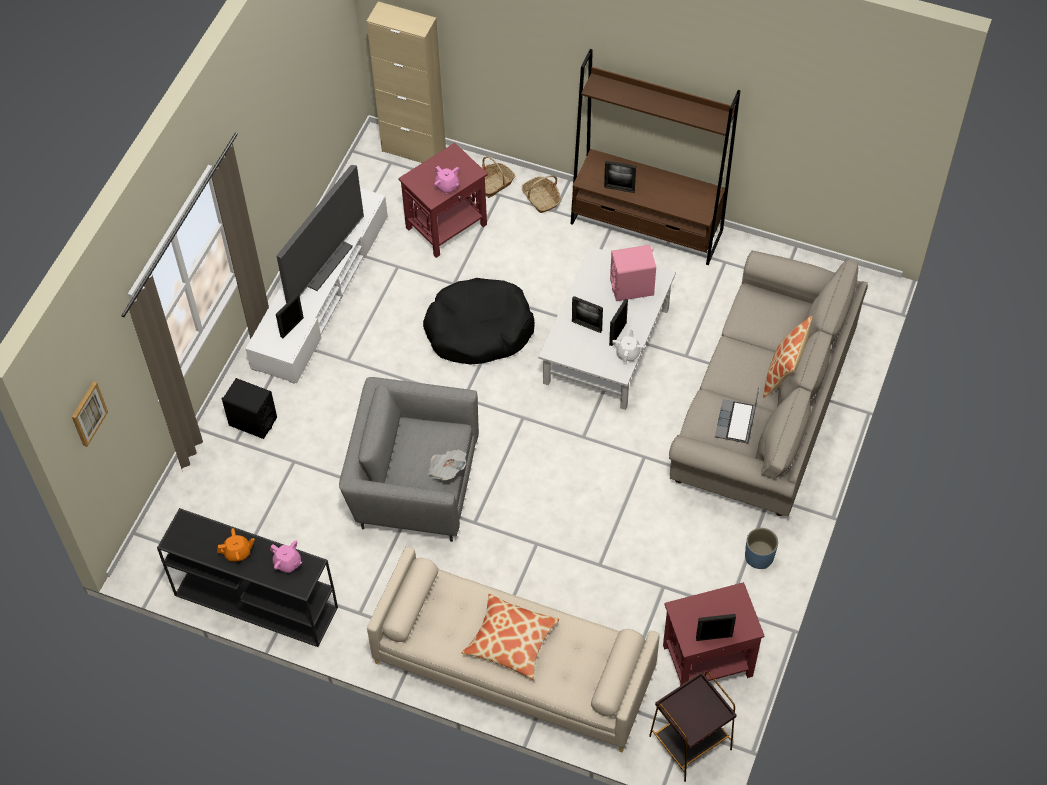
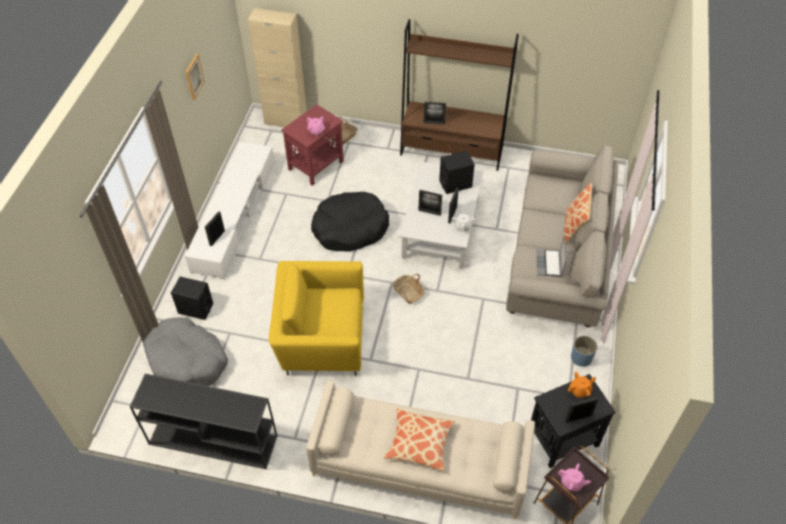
camera: 10 degrees left, 5 degrees down
(88, 413) = (60, 301): picture -> picture (193, 76)
(234, 492) = (187, 360): none -> grey dog bed
(238, 552) = (195, 402): orange teapot -> orange teapot (580, 390)
(287, 563) = (236, 405): pink teapot -> pink teapot (572, 482)
(322, 261) = (233, 192): television -> none
(413, 484) = (321, 338): grey armchair -> yellow armchair
(447, 469) = (347, 321): newspaper -> none
(541, 199) = (377, 142): basket -> basket (408, 292)
(632, 287) = (455, 184): pink speaker -> black speaker
(707, 660) = (562, 438): red side table -> black side table

